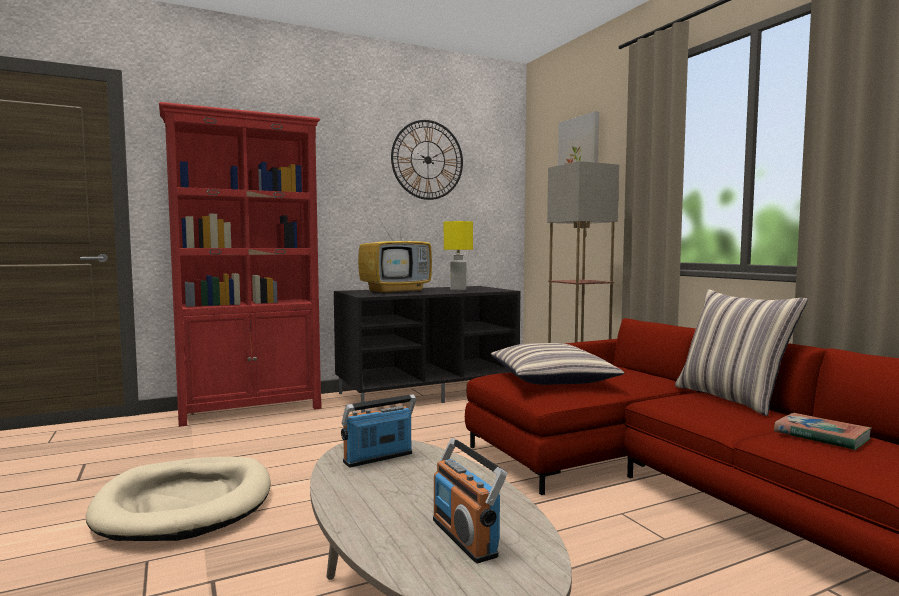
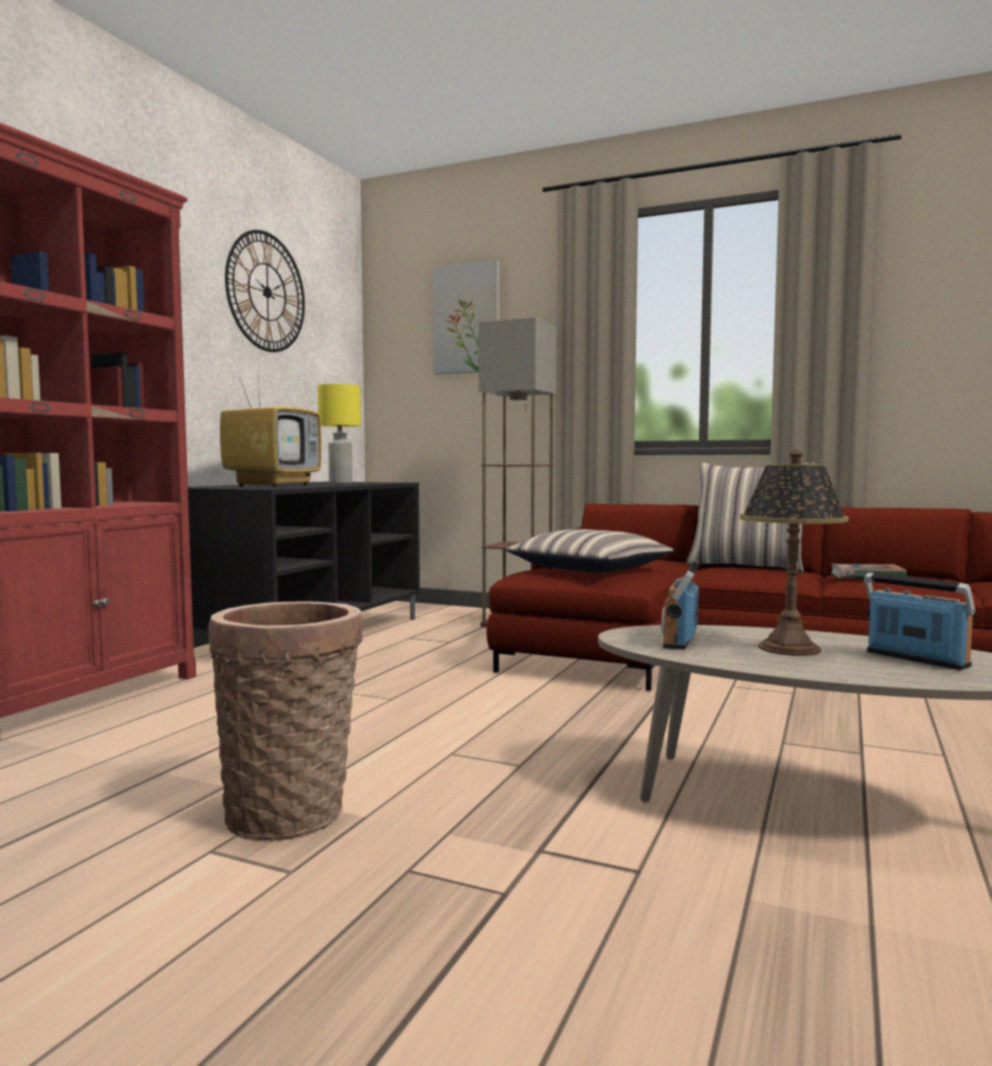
camera: 40 degrees left, 0 degrees up
(186, 504) = (291, 810): beige dog bed -> basket
(415, 490) = (789, 648): none -> table lamp
(465, 537) = (916, 659): radio -> radio turned 150 degrees counterclockwise

